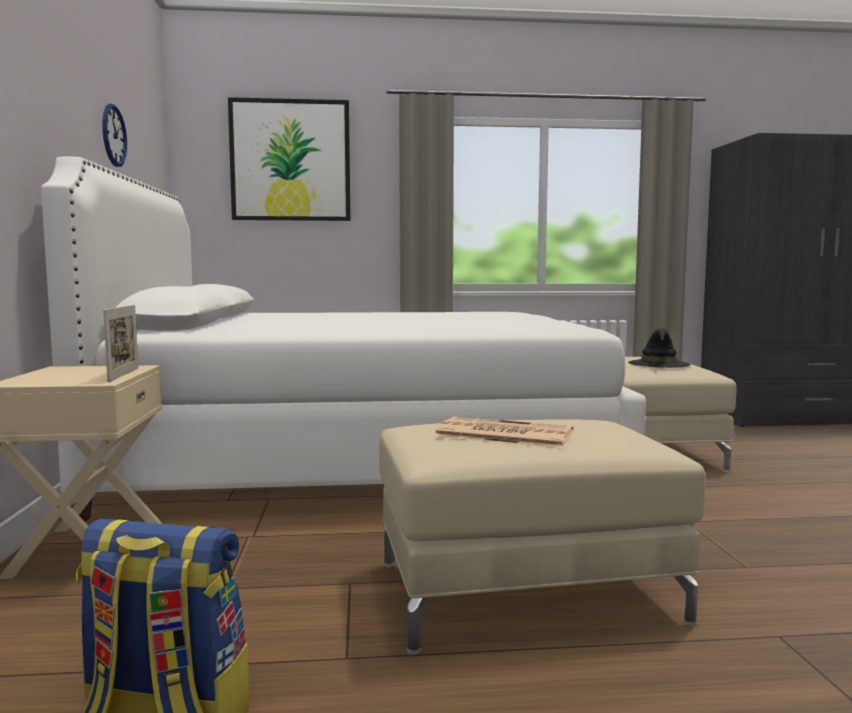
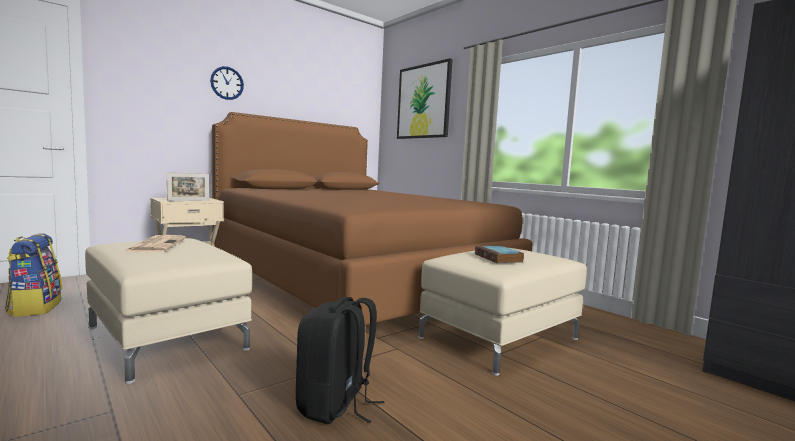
camera: 55 degrees right, 0 degrees up
(113, 135) = (304, 99): wall clock -> wall clock (227, 83)
(362, 459) = (355, 279): white bed -> brown bed
(659, 364) = (499, 258): black hat -> book
(781, 531) = (336, 406): none -> black backpack

